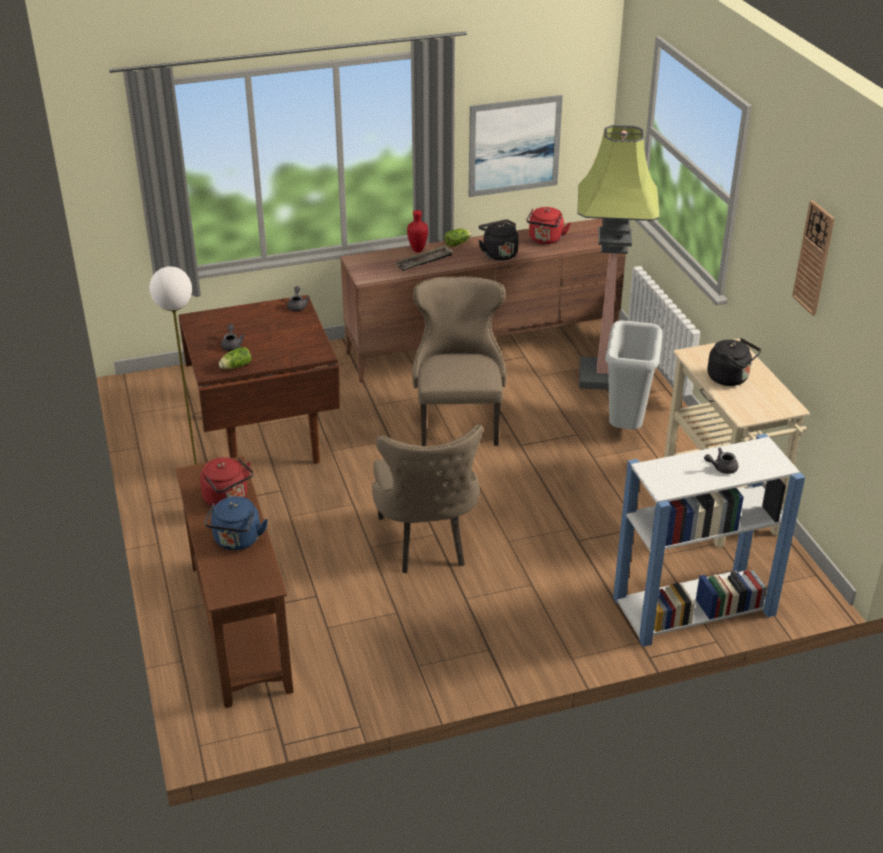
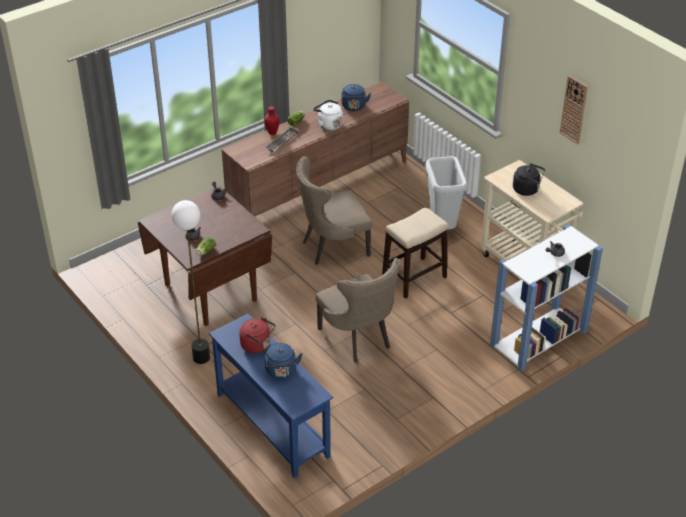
camera: 20 degrees left, 5 degrees up
(239, 627) = (272, 425): brown console table -> blue console table
(458, 420) = (332, 247): beige chair -> beige chair turned 90 degrees counterclockwise
(498, 254) = (328, 124): black kettle -> white kettle
(514, 146) = (321, 45): picture -> none
(545, 240) = (354, 107): red kettle -> blue kettle
(549, 482) = (413, 278): none -> stool
(603, 376) = (410, 193): floor lamp -> none

